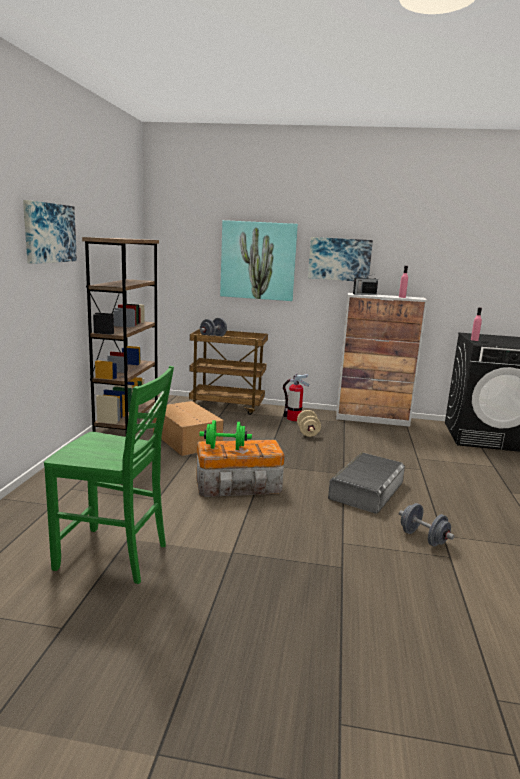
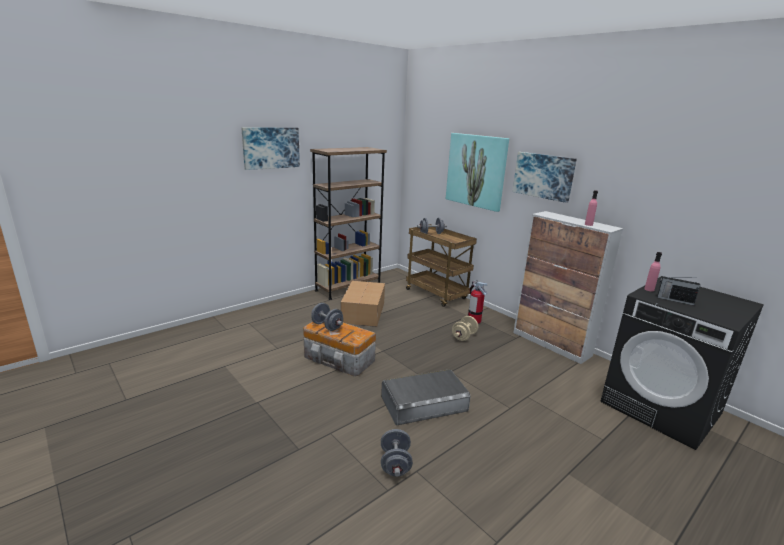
camera: 40 degrees right, 5 degrees up
(114, 557) = (202, 373): green chair -> none
(225, 448) = (327, 326): green dumbbell -> grey dumbbell
(364, 294) = (554, 215): radio -> radio (674, 300)

